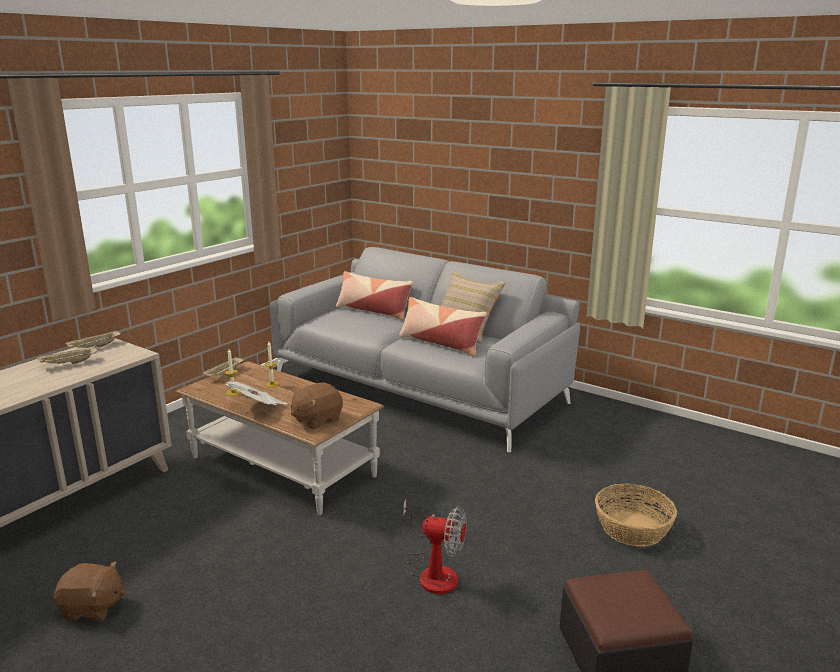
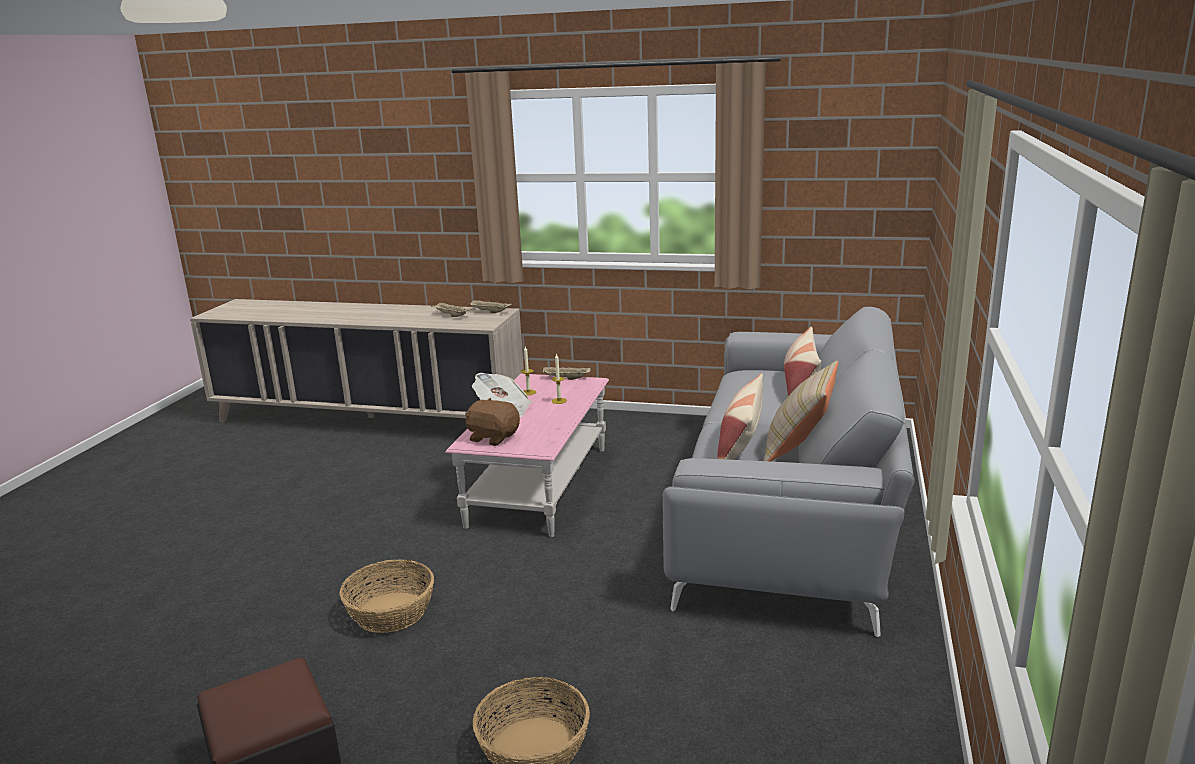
camera: 70 degrees right, 0 degrees up
(93, 608) = (309, 482): brown plush toy -> none
(283, 466) = (539, 486): brown coffee table -> pink coffee table
(433, 571) = (391, 612): fan -> basket

